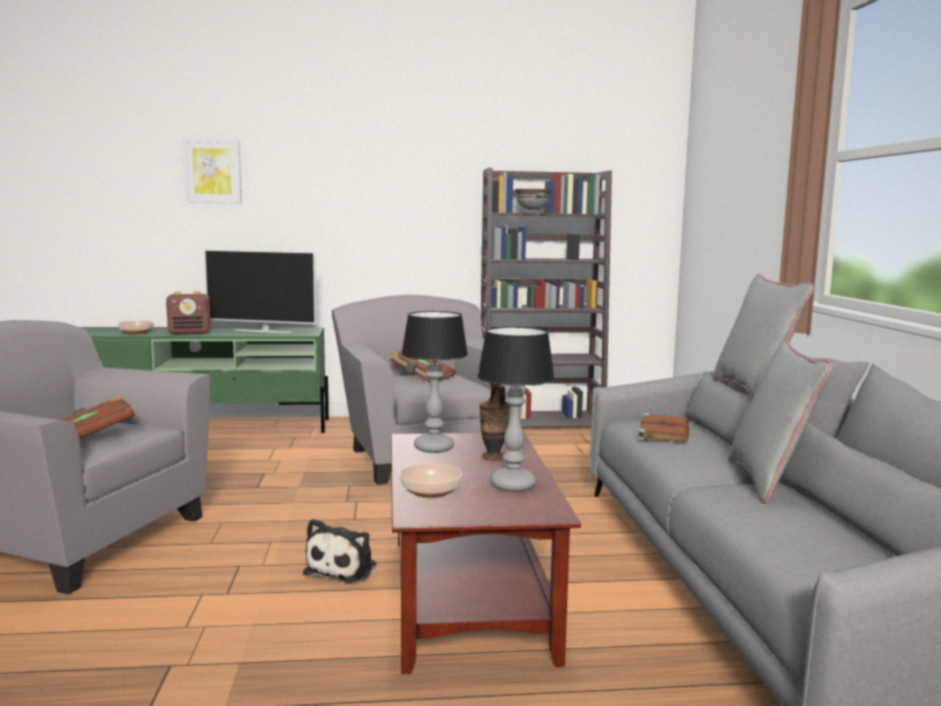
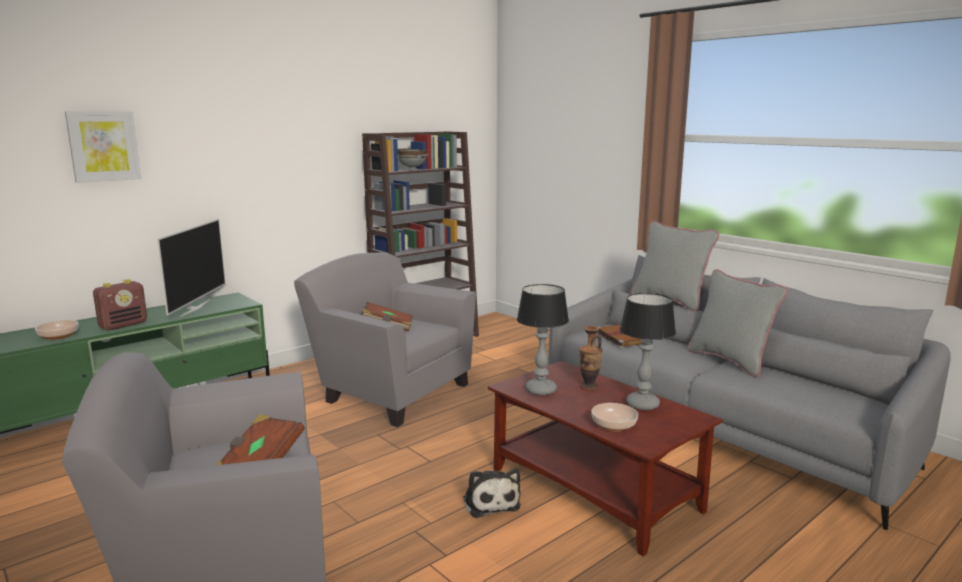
camera: 35 degrees left, 5 degrees up
(263, 331) = (194, 308): television -> television turned 60 degrees counterclockwise

